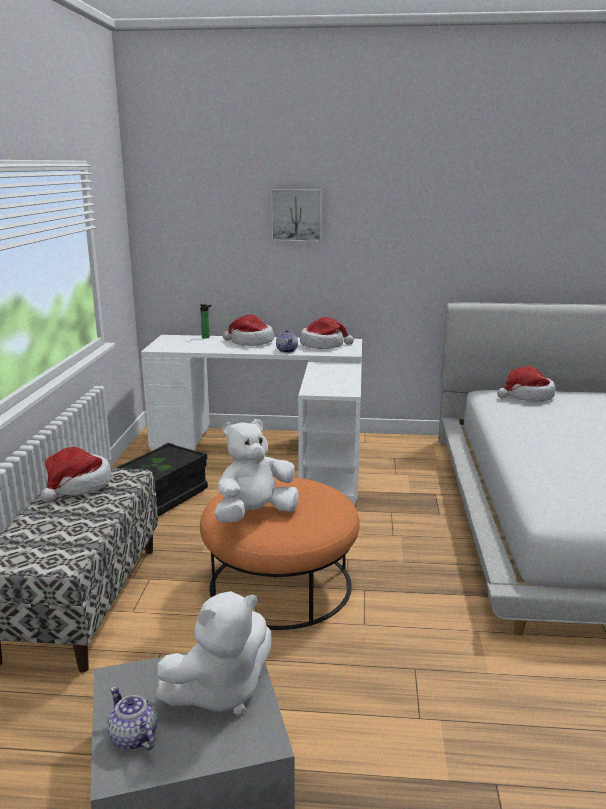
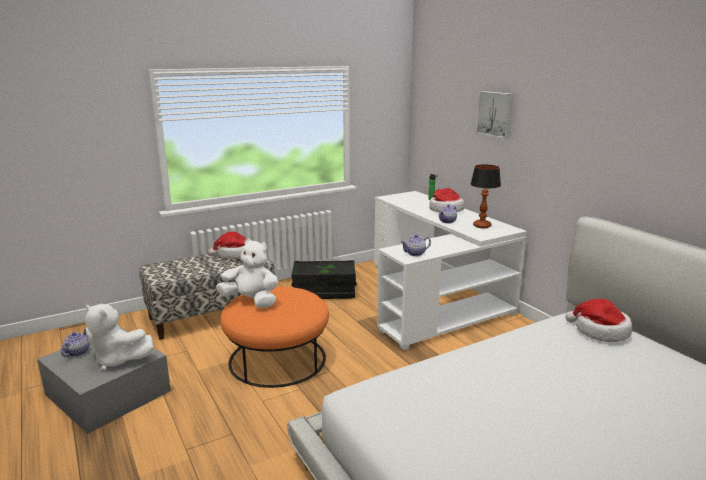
camera: 55 degrees right, 0 degrees up
(323, 345) = (482, 226): hat -> table lamp
(339, 386) = (415, 253): none -> teapot

